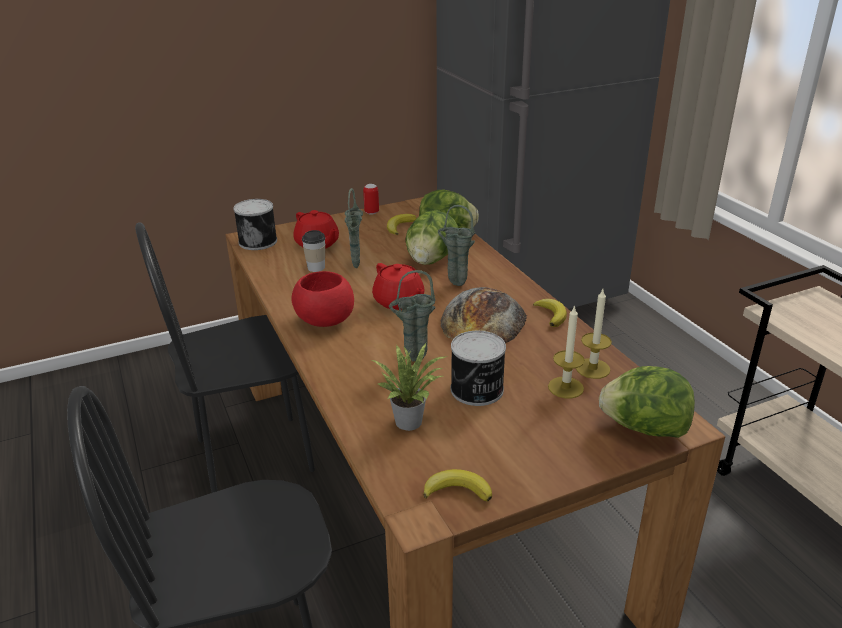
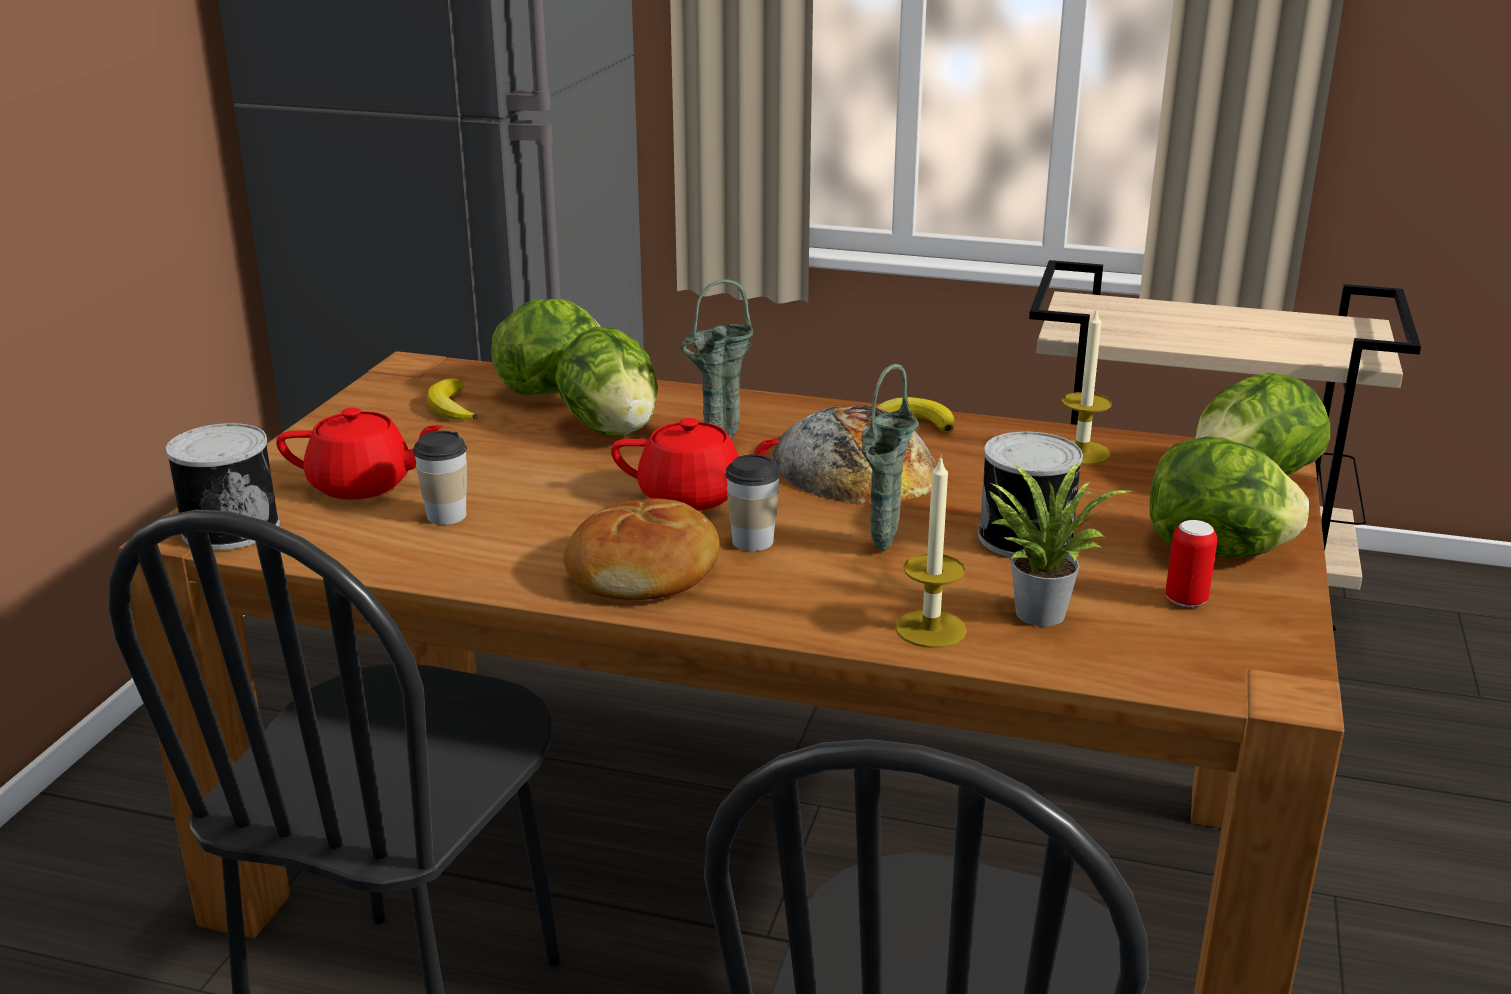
camera: 50 degrees left, 5 degrees down
(325, 321) = (645, 572): red bowl -> bread
(356, 267) = (516, 486): green vase -> none
(371, 212) = (350, 406): can -> can (1186, 600)
(379, 330) = (753, 541): none -> cup
(457, 490) = (1247, 641): banana -> none
(543, 448) = (1217, 551): none -> lettuce
(565, 387) = (1101, 484): candle -> candle (930, 629)

